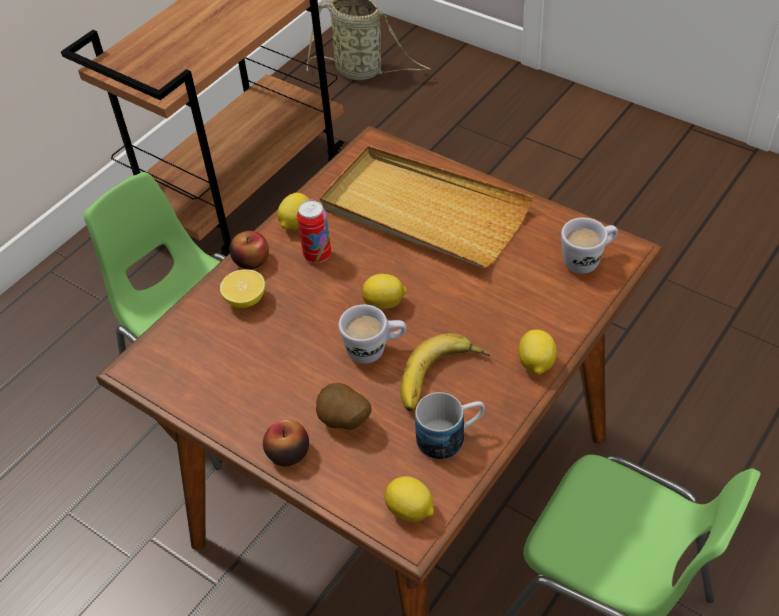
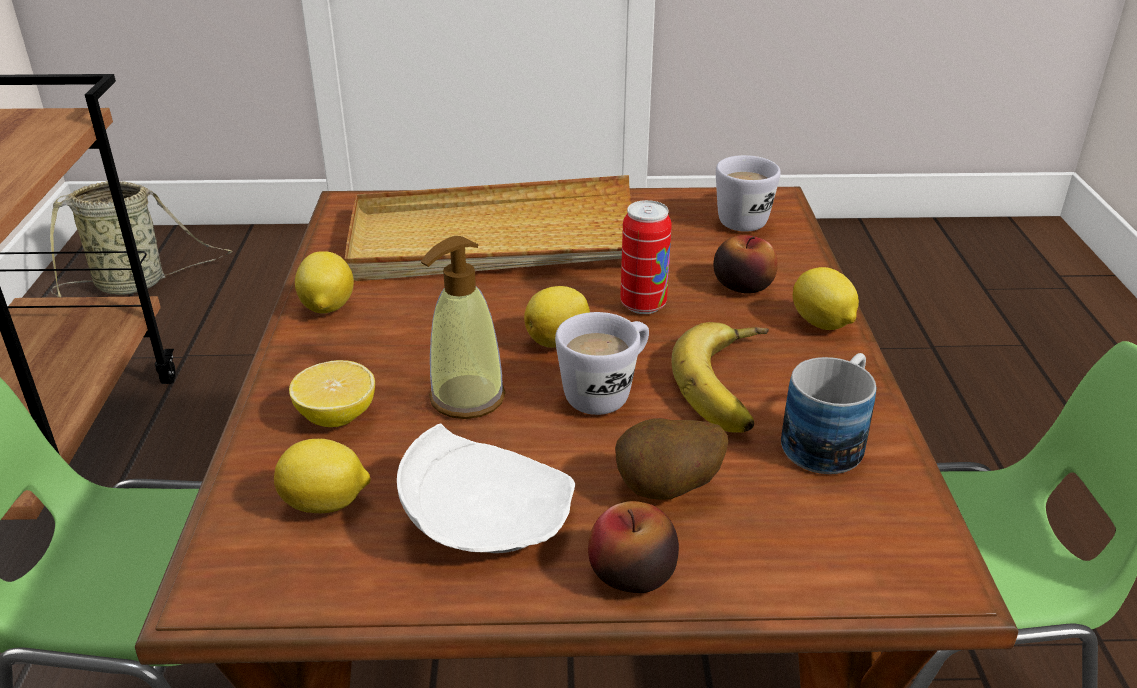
camera: 40 degrees left, 15 degrees down
(251, 260) = (296, 369): apple -> apple (743, 285)
(257, 391) = (485, 518): none -> white plate
(308, 318) = (466, 398): none -> soap dispenser
(317, 255) = (398, 327): can -> can (643, 305)
(410, 511) = (897, 550): lemon -> lemon (327, 504)

